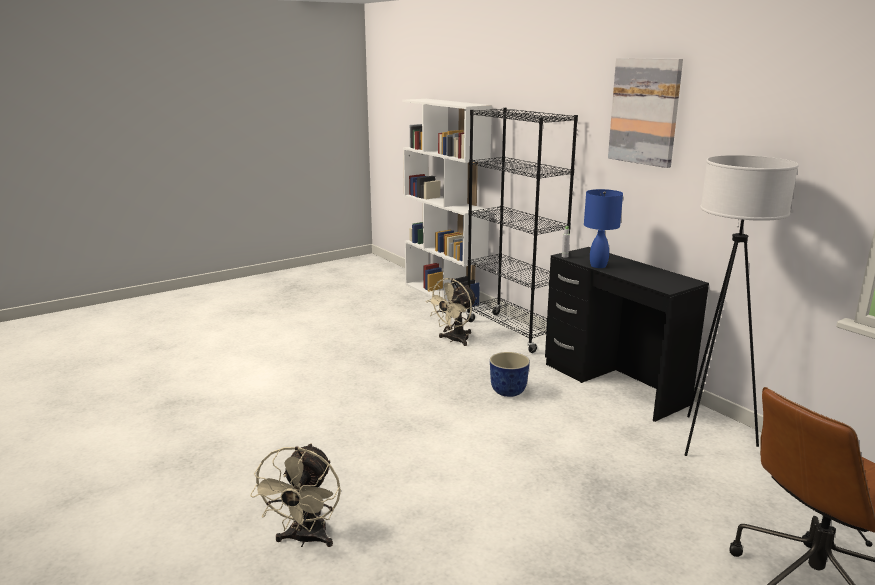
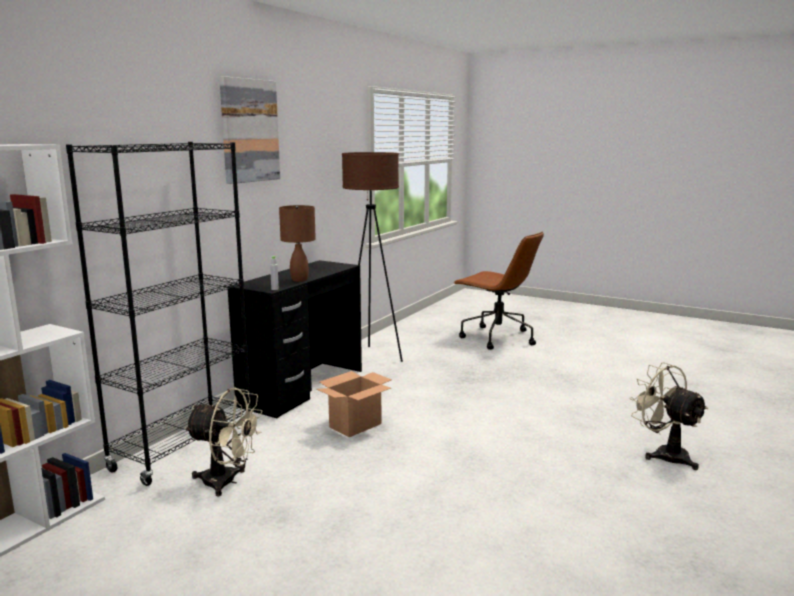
camera: 115 degrees left, 5 degrees down
(305, 539) = (664, 454): beige fan -> beige fan turned 105 degrees counterclockwise
(509, 392) = (355, 425): planter -> cardboard box
(598, 265) = (299, 280): blue table lamp -> brown table lamp
(709, 439) = (372, 357): white floor lamp -> brown floor lamp

